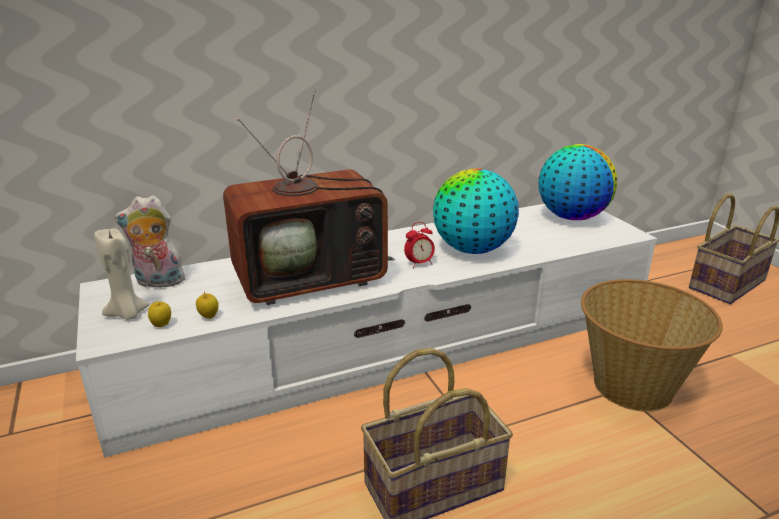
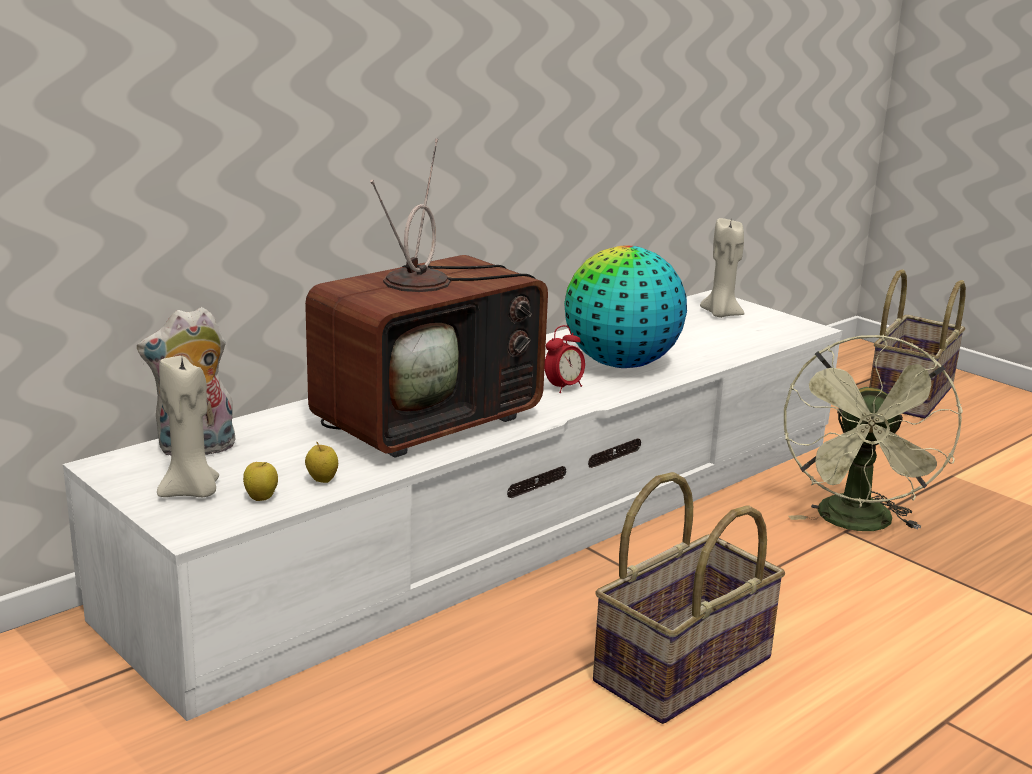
camera: 20 degrees left, 5 degrees down
(571, 217) = (720, 314): globe -> beige candle
(632, 385) = (858, 524): basket -> green fan

